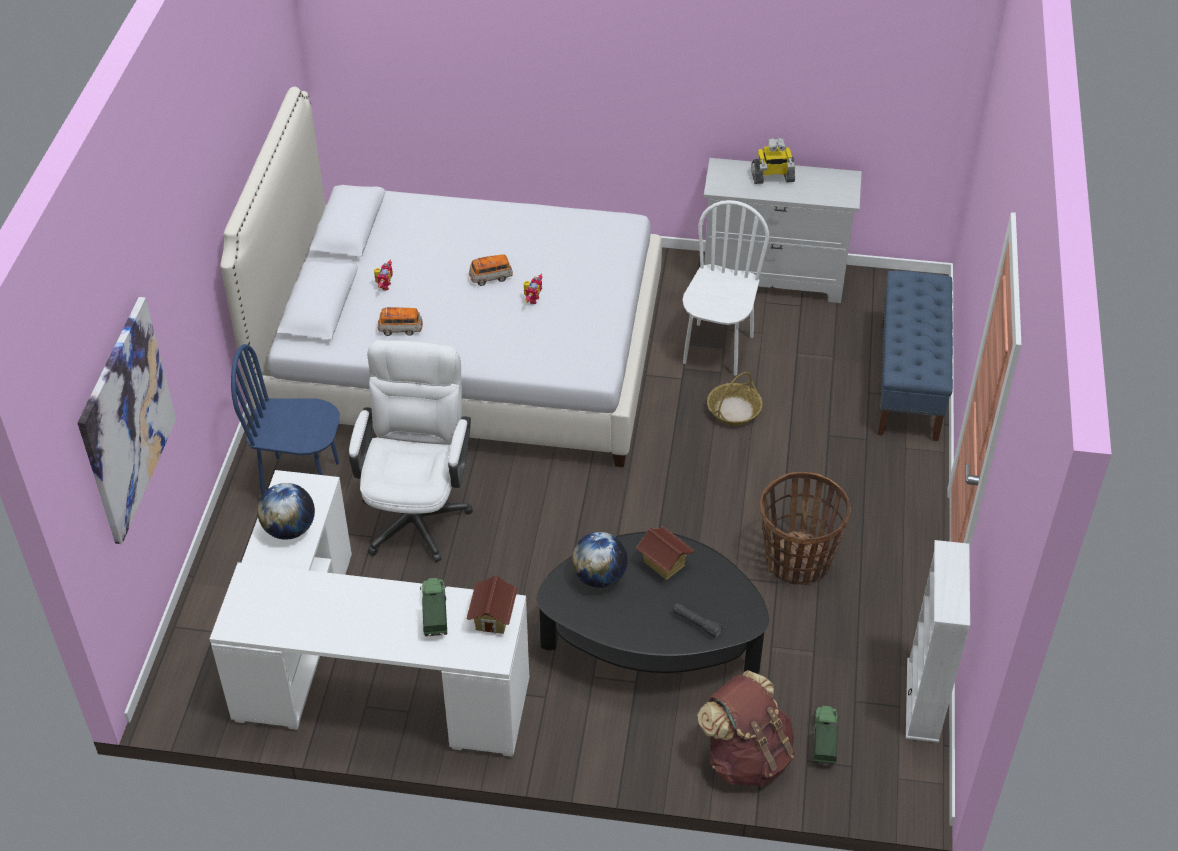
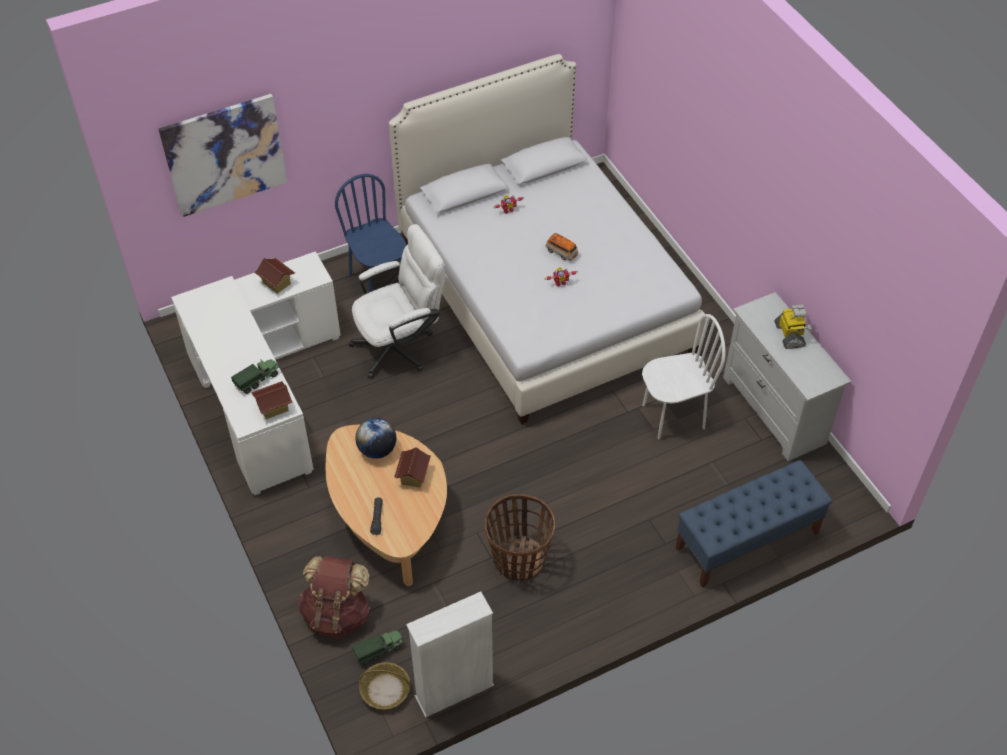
camera: 55 degrees right, 5 degrees up
(289, 529) = (276, 283): globe -> toy house
(400, 329) = (478, 238): toy car -> none
(651, 643) = (389, 517): black coffee table -> beige coffee table
(734, 410) = (624, 455): basket -> basket (385, 690)
(772, 177) = (790, 335): toy robot -> toy robot turned 150 degrees counterclockwise

